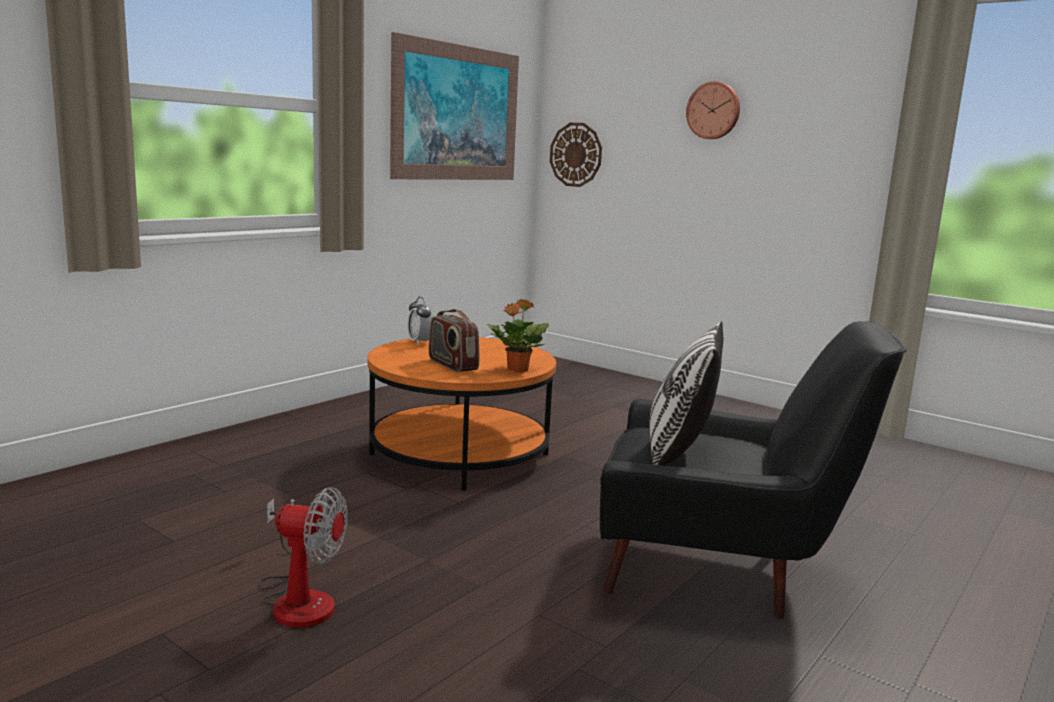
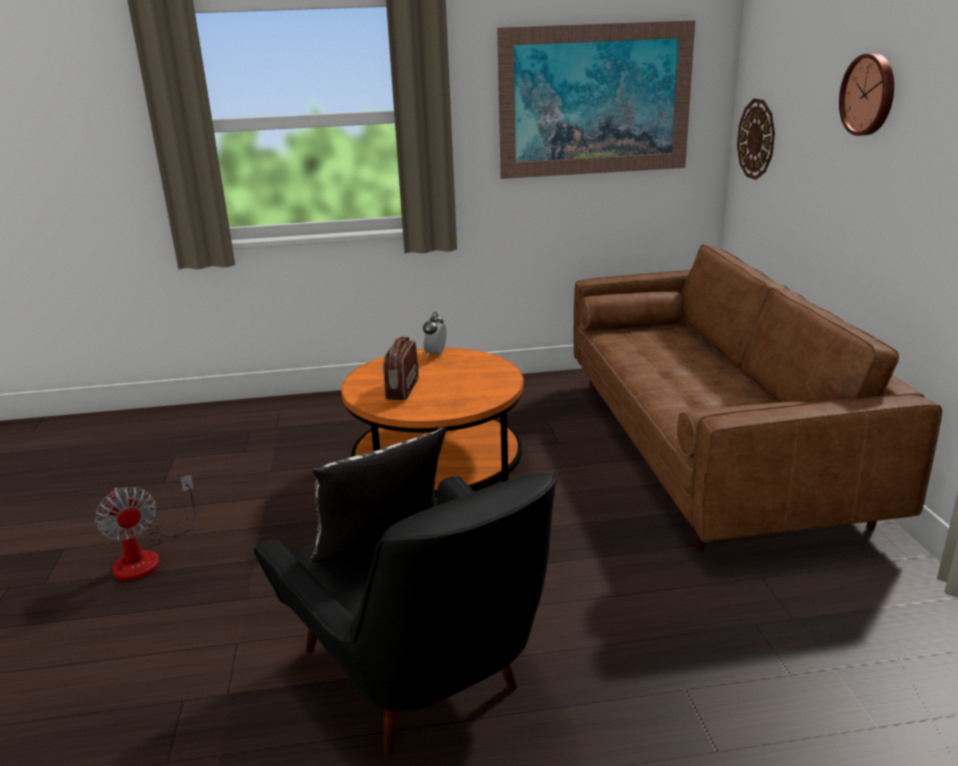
camera: 45 degrees right, 10 degrees up
(517, 370) = (440, 408): potted plant -> none
(627, 399) = (708, 448): none -> brown sofa

